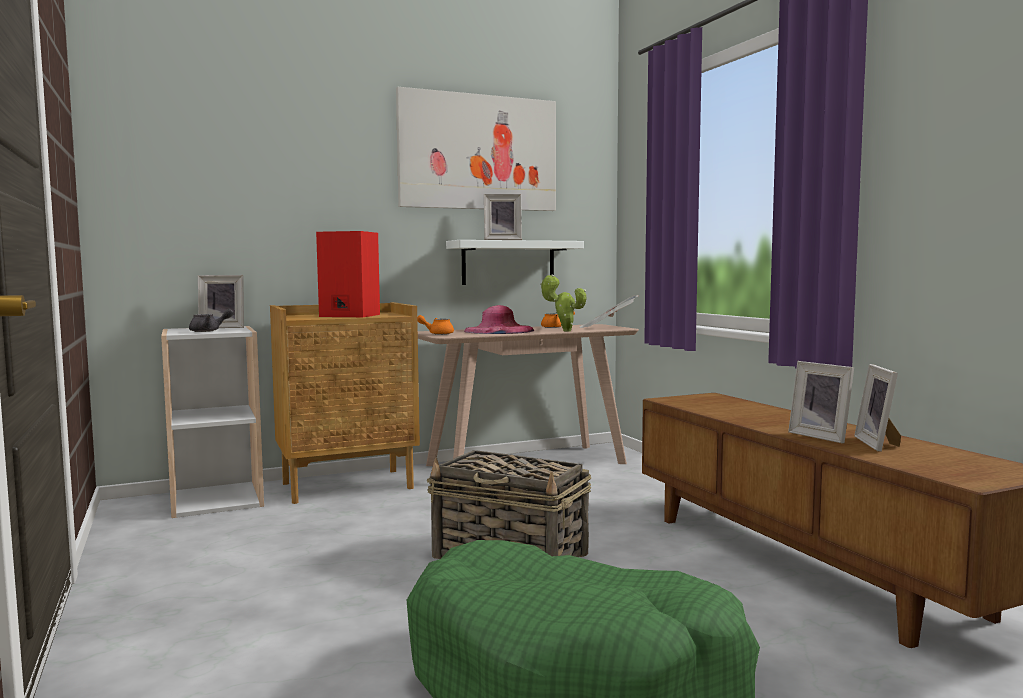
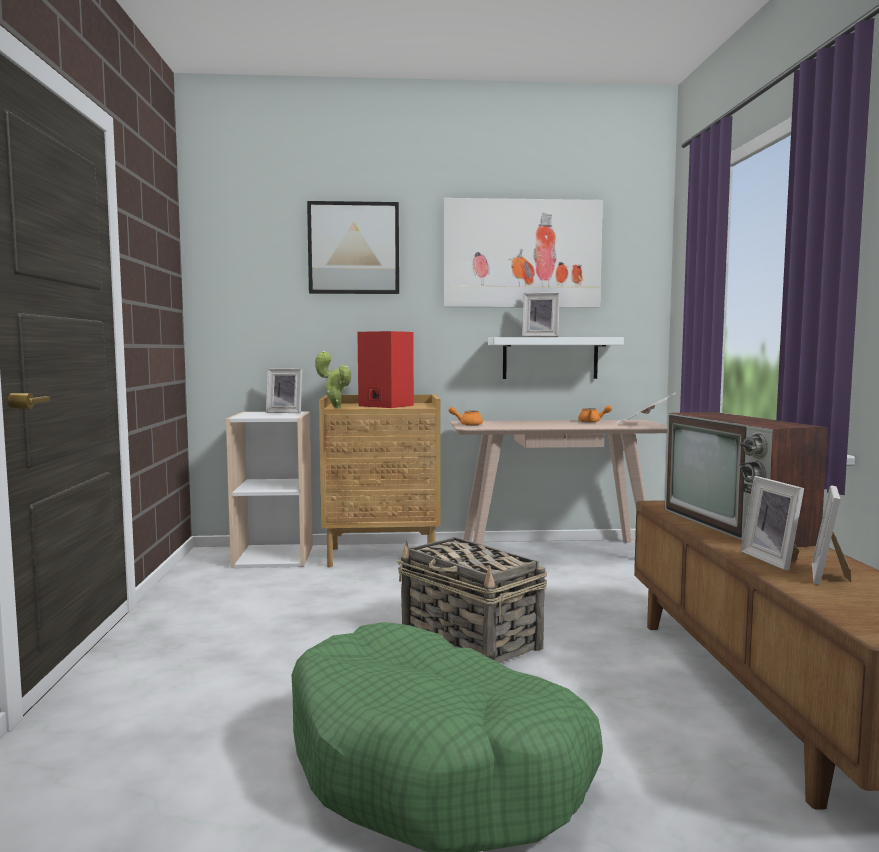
camera: 20 degrees right, 0 degrees up
(209, 331) = (267, 415): grey teapot -> none
(296, 137) = (353, 248): none -> picture
(498, 330) = (530, 423): pink hat -> none
(564, 331) = (591, 426): potted plant -> potted plant (335, 408)
(757, 413) = (738, 526): none -> television

